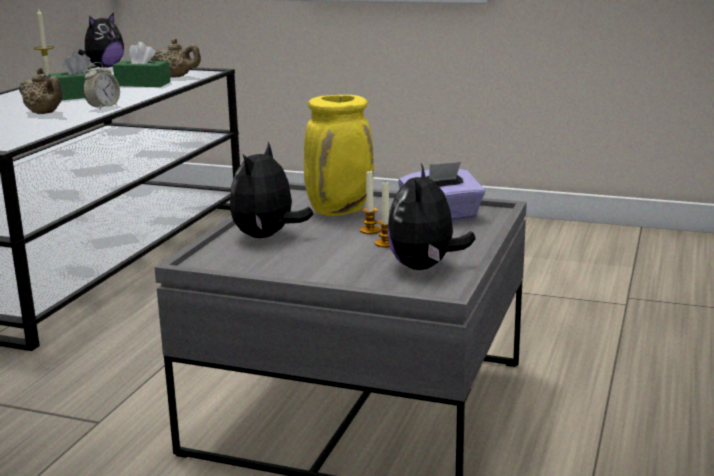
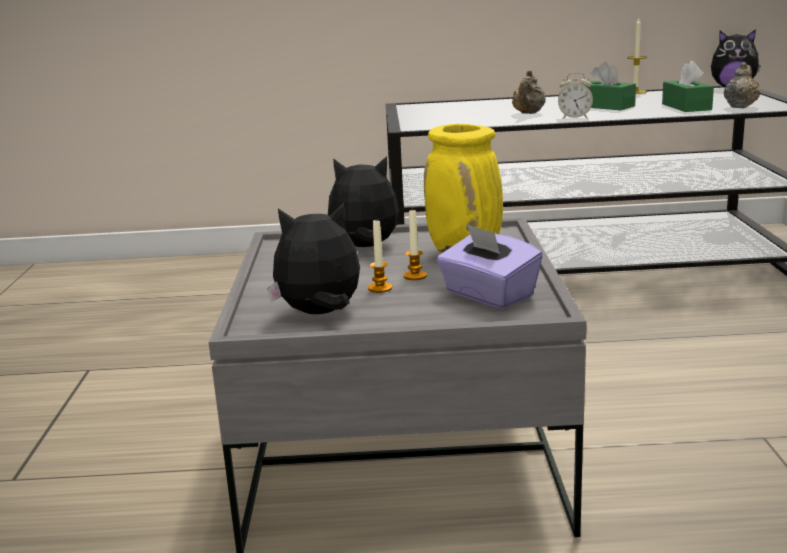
camera: 70 degrees right, 0 degrees up
(177, 77) = (740, 107): beige teapot -> beige teapot turned 150 degrees counterclockwise

